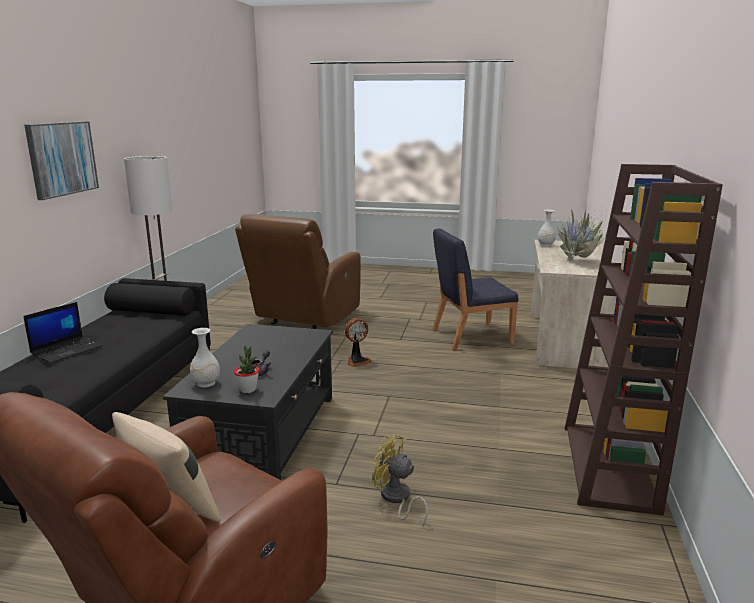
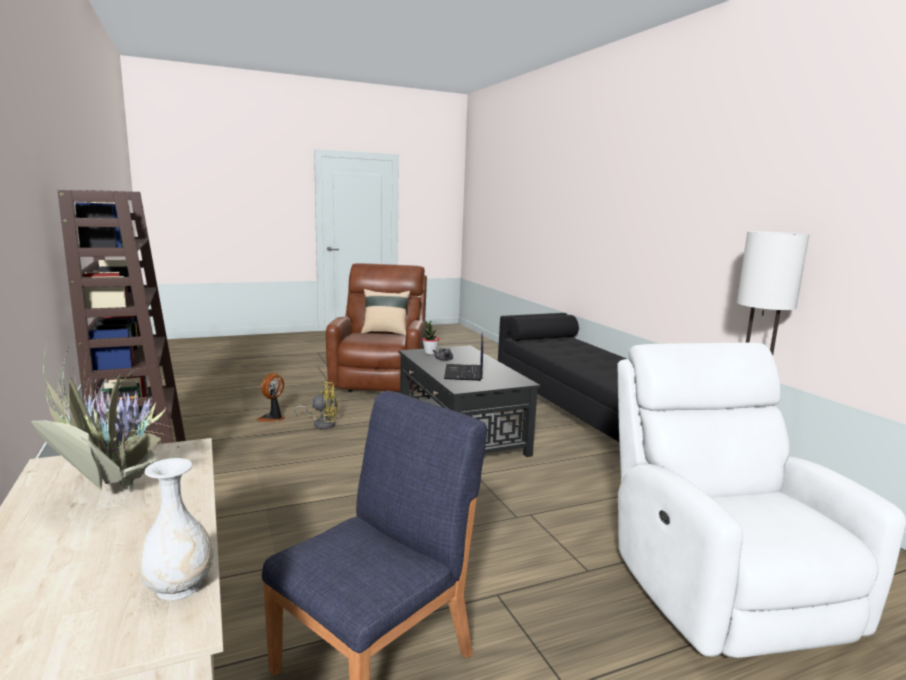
camera: 145 degrees right, 5 degrees down
(62, 158) = (704, 218): picture -> none
(67, 350) = (606, 357): laptop -> laptop (464, 373)
(205, 383) = (462, 351): white vase -> none
(304, 319) = (720, 587): brown armchair -> white armchair
(357, 361) = (495, 522): fan -> fan (273, 418)

